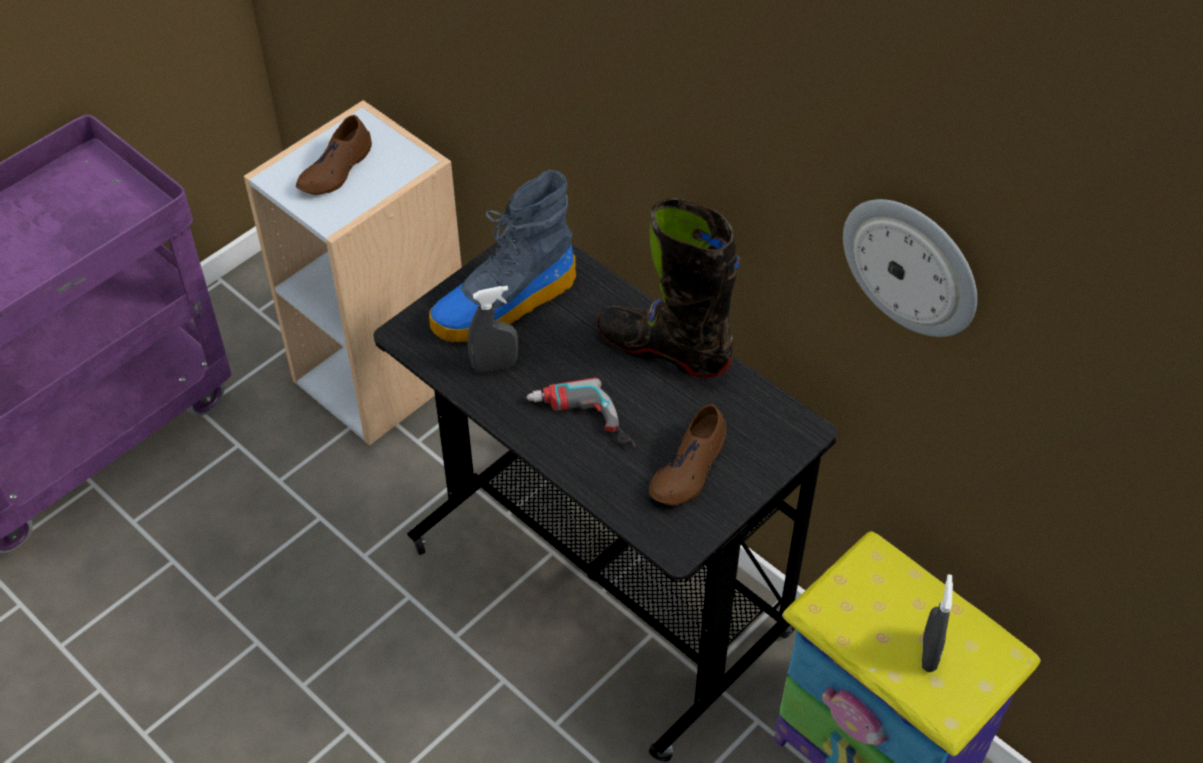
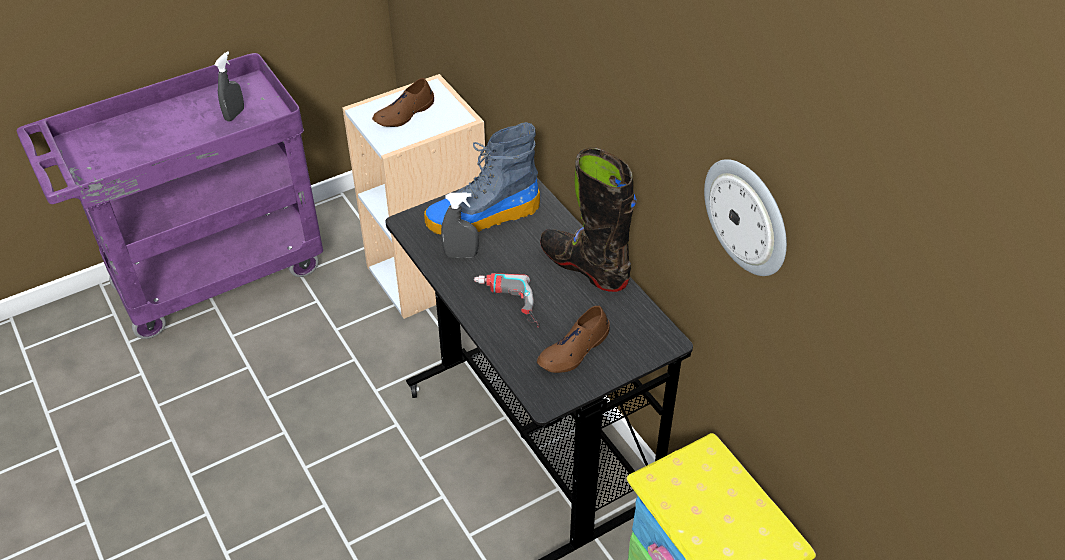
camera: 15 degrees right, 5 degrees down
(929, 653) = (728, 529): grey spray bottle -> grey spray bottle (234, 114)

